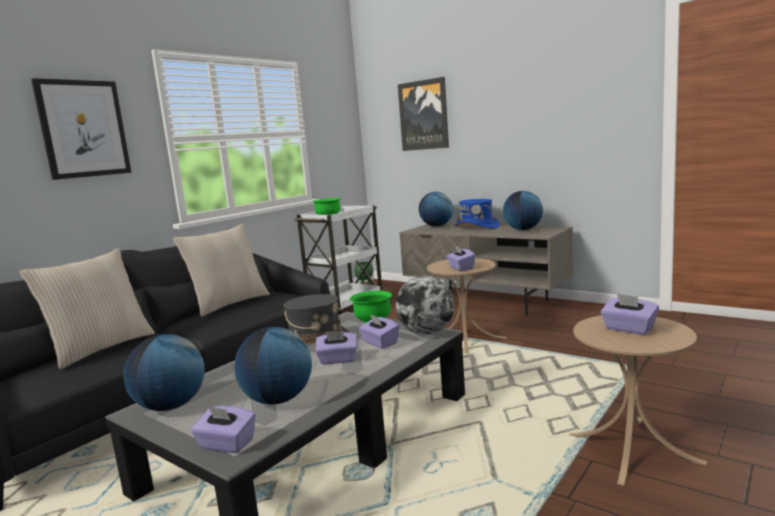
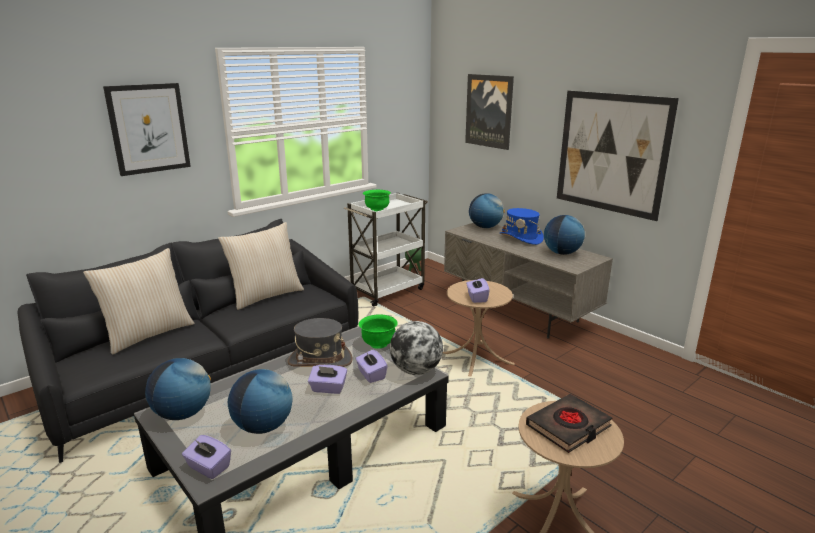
camera: 10 degrees right, 10 degrees up
(553, 126) = (611, 153): none -> picture
(628, 329) = (568, 427): purple tissue box -> black book

